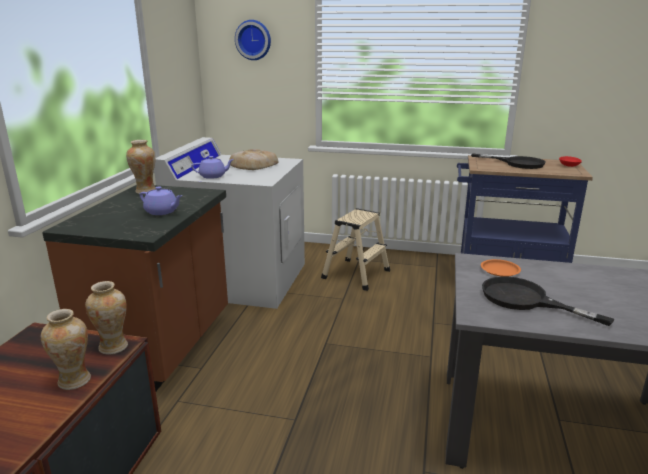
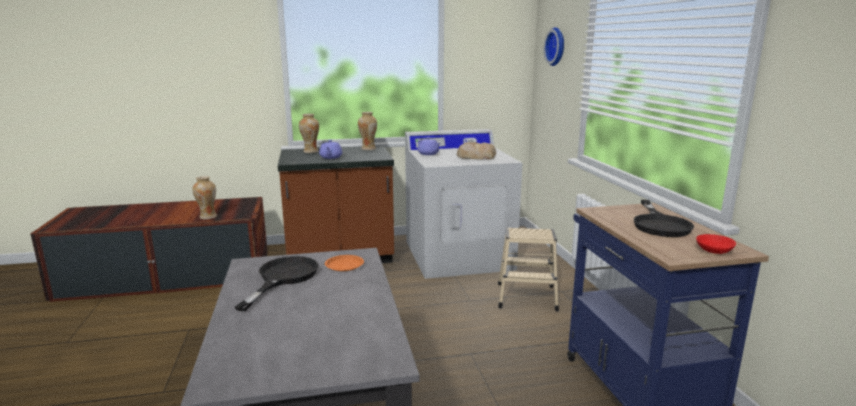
camera: 65 degrees right, 5 degrees down
(113, 347) = (242, 215): vase -> vase (310, 151)

